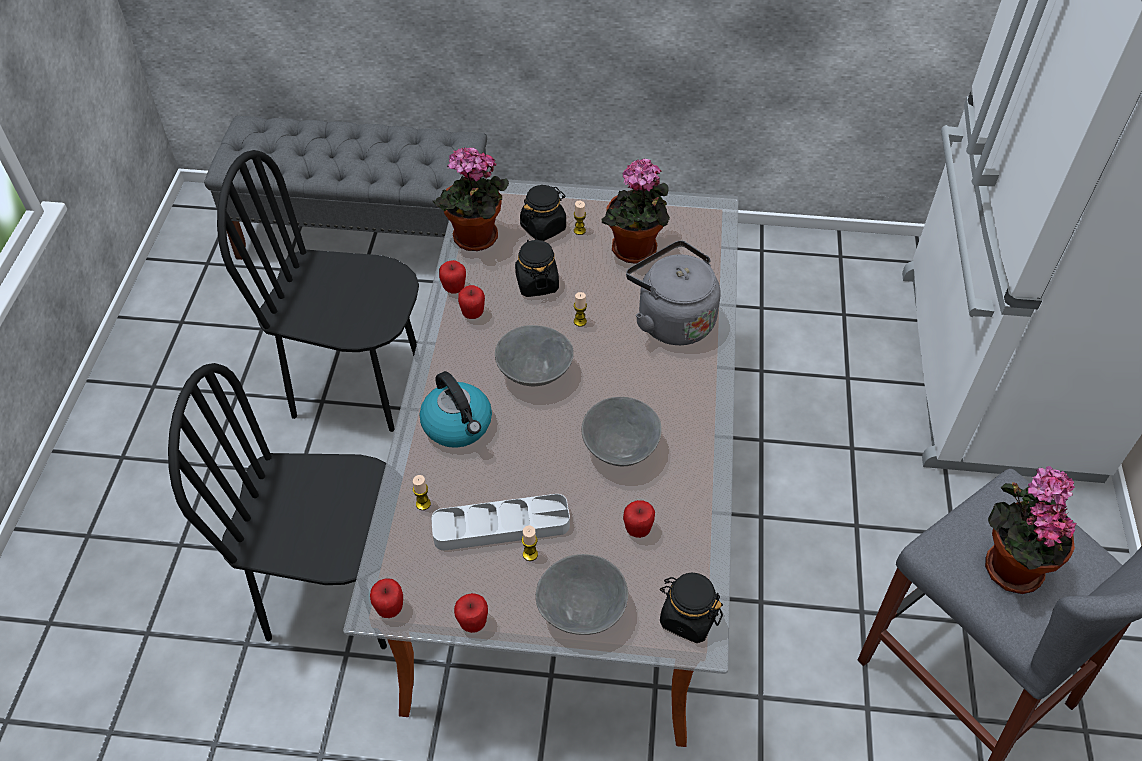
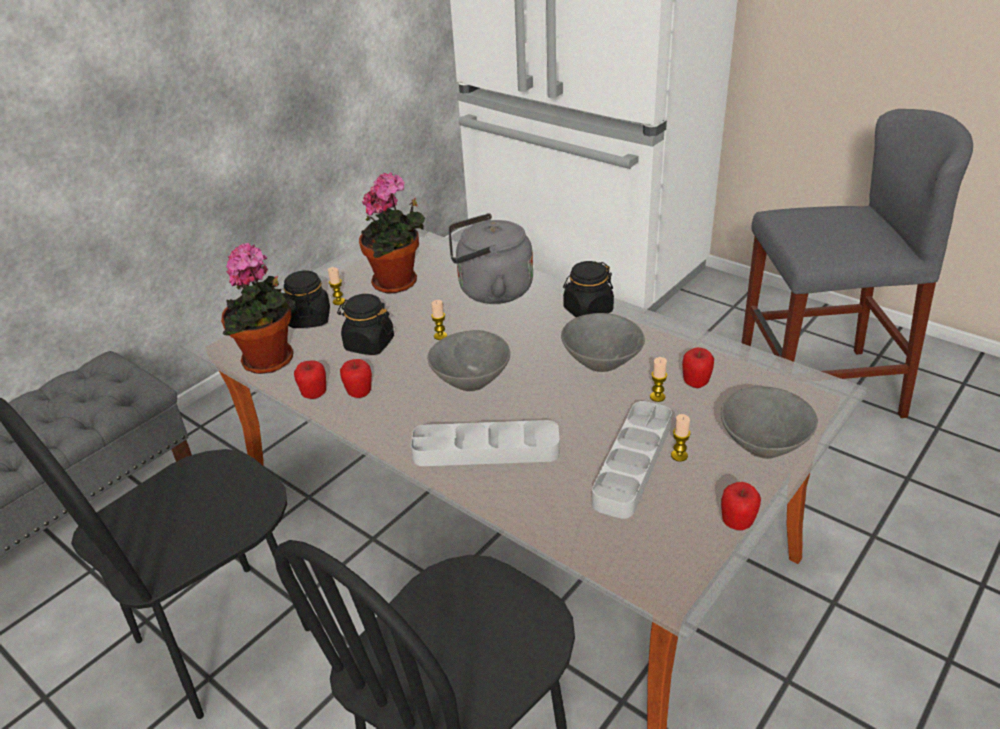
camera: 55 degrees left, 15 degrees down
(390, 608) = (681, 582): apple -> none
(423, 504) = (563, 509): candle -> candle (657, 397)
(458, 425) = (486, 450): kettle -> grey tray
(688, 618) = (805, 388): black jar -> black jar (588, 310)
(1009, 564) = (841, 234): potted plant -> none

